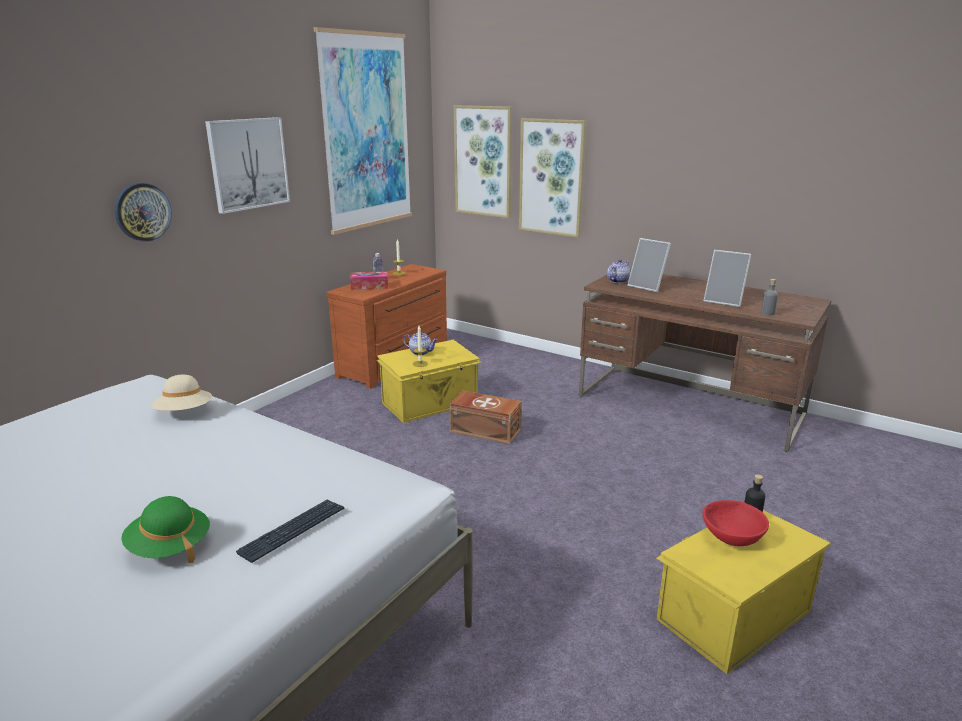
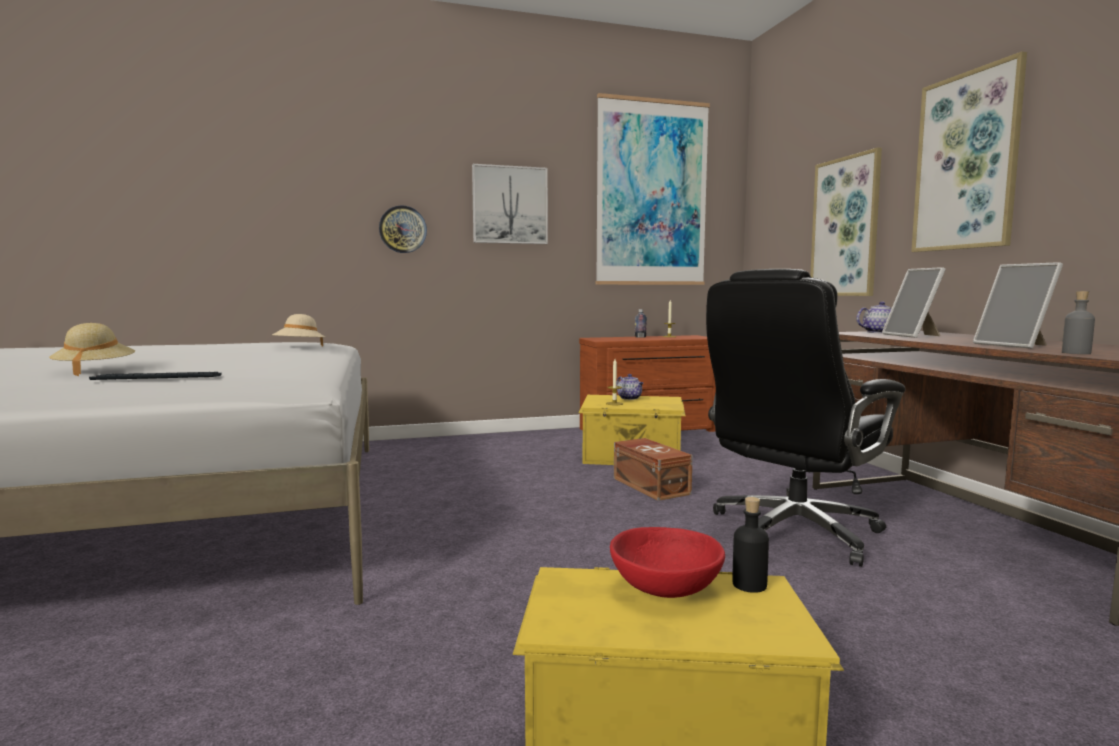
camera: 40 degrees right, 15 degrees down
(169, 547) = (95, 371): green hat -> beige hat
(369, 286) = (622, 338): tissue box -> none
(483, 161) = (783, 224): picture -> picture (966, 162)
(614, 443) = (792, 532): none -> black office chair

